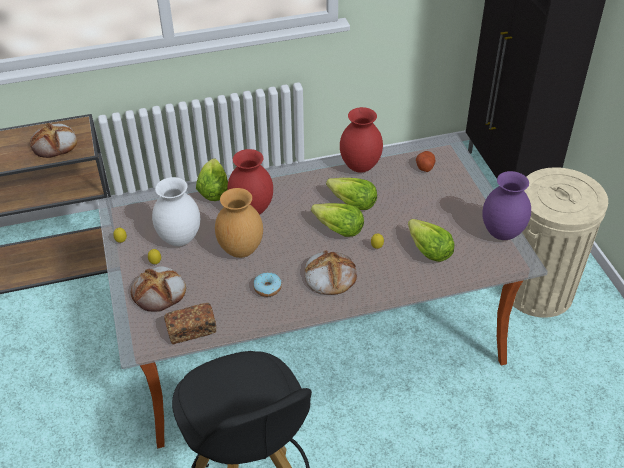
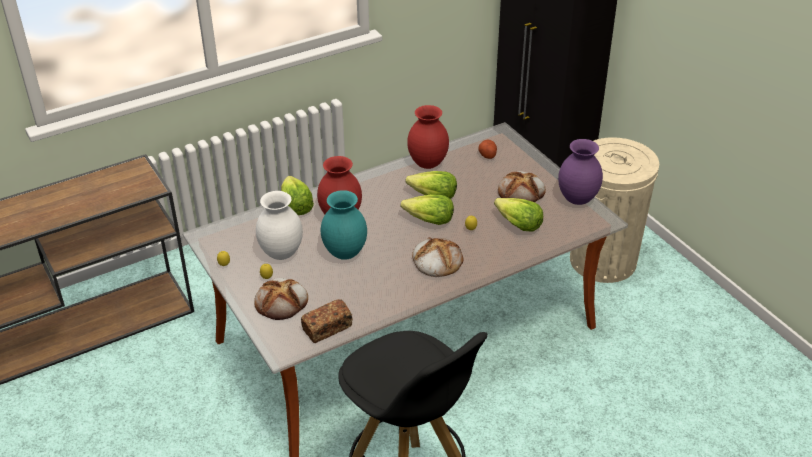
camera: 15 degrees left, 5 degrees down
(55, 144) = (121, 187): bread -> bread (521, 192)
(241, 250) = (345, 253): brown vase -> turquoise vase
(267, 288) = (384, 281): donut -> none

